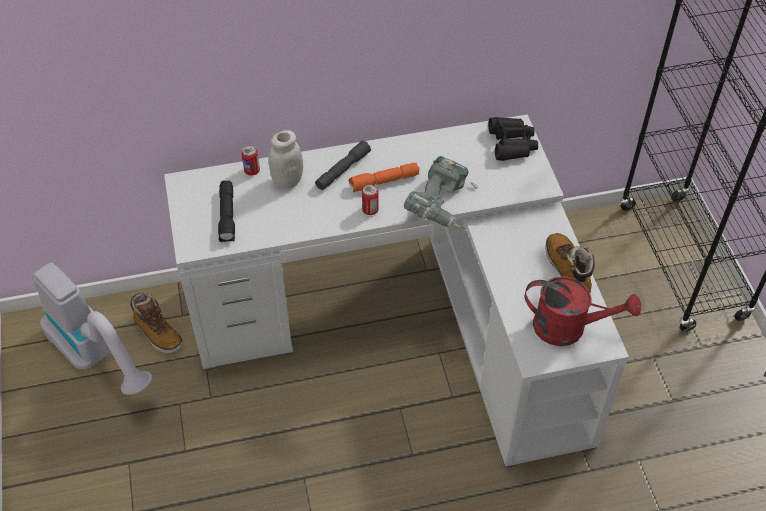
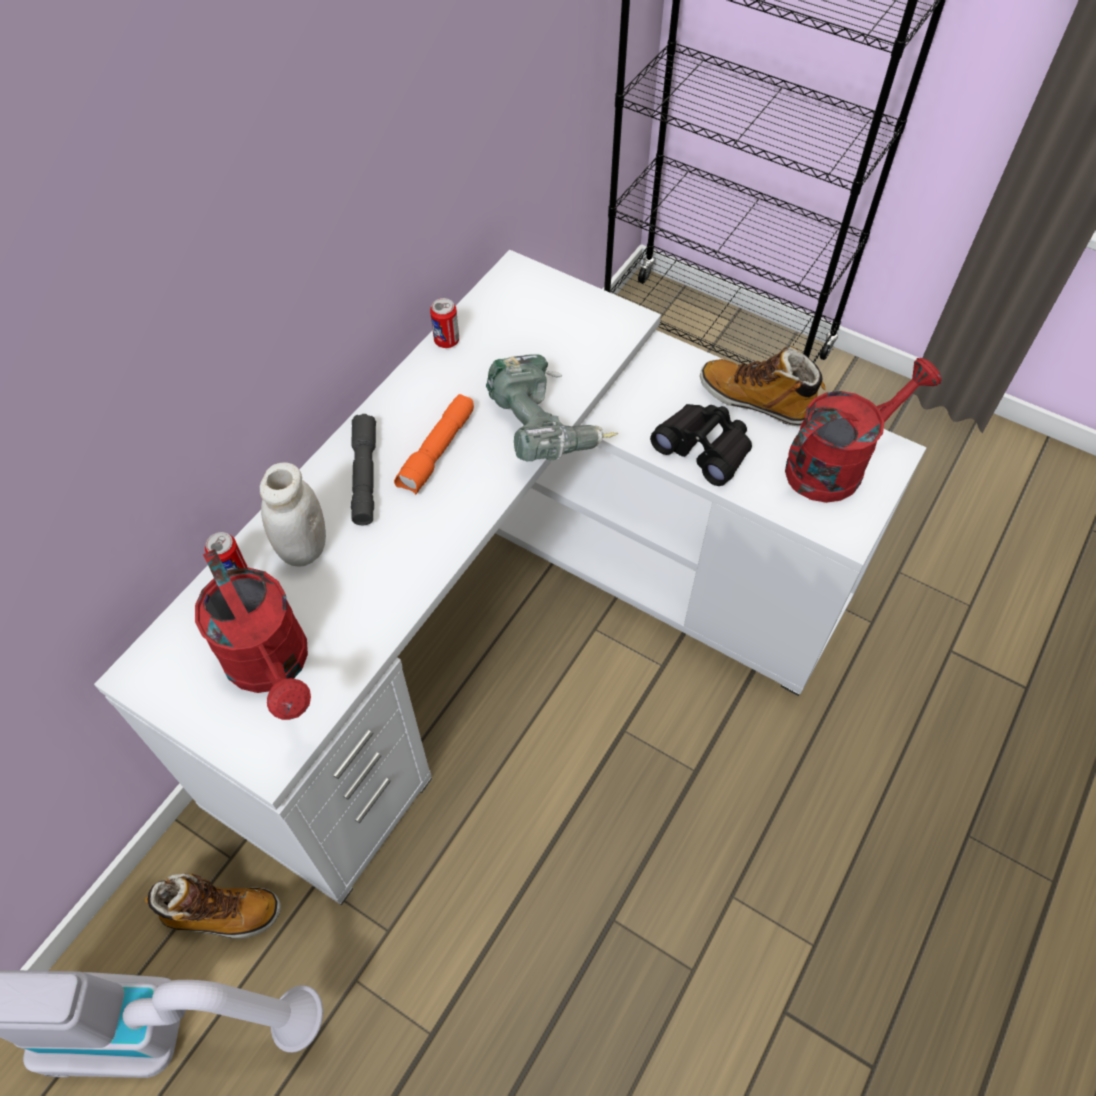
camera: 45 degrees left, 5 degrees up
(228, 216) = (273, 667): black flashlight -> red watering can
(370, 210) = (463, 501): can -> can (446, 341)
(511, 144) = (534, 295): black binoculars -> black binoculars (704, 448)

